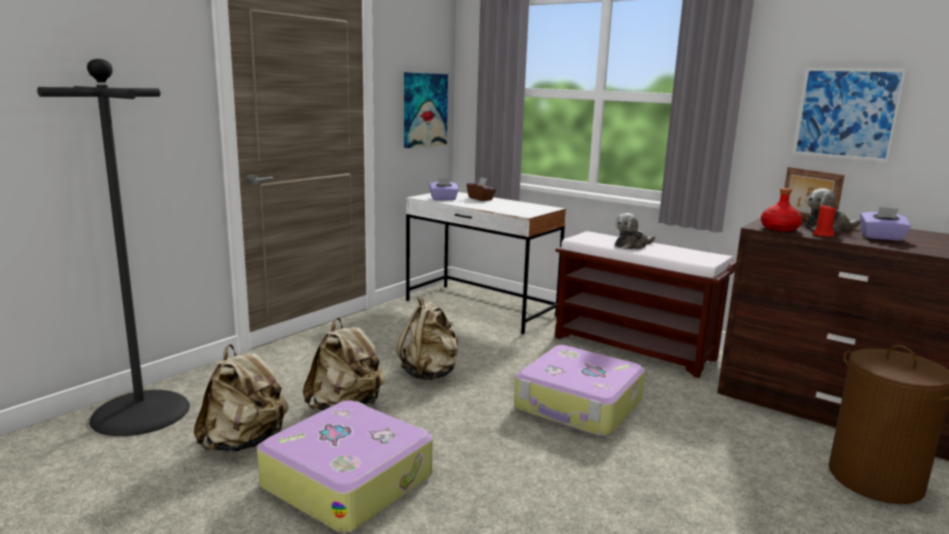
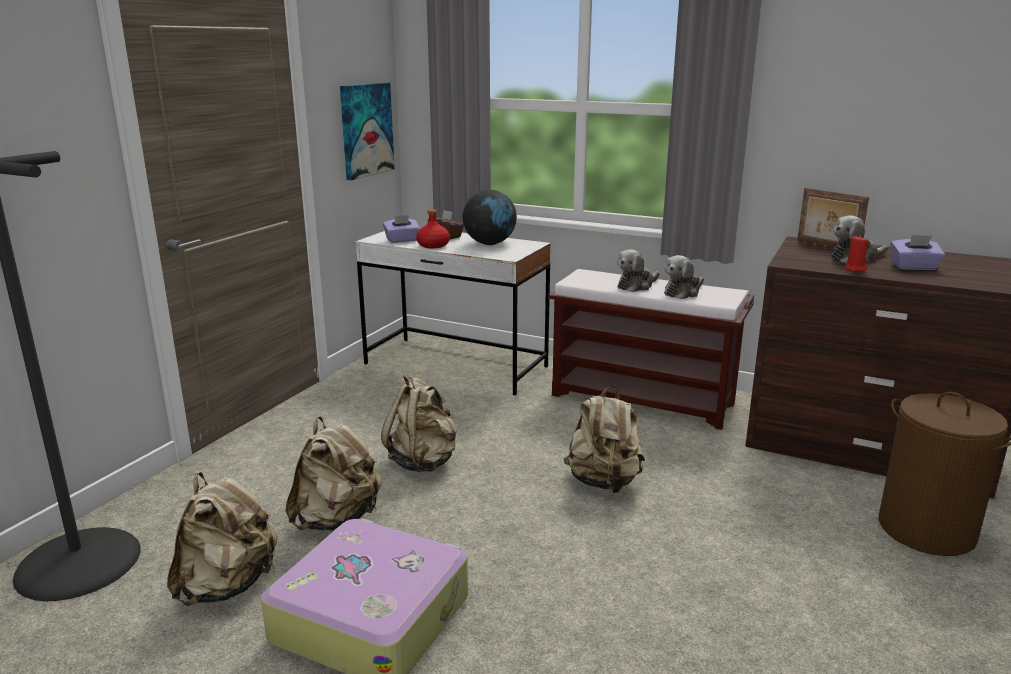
camera: 10 degrees left, 5 degrees up
(514, 205) = (490, 243): none -> globe
(578, 406) = (604, 482): suitcase -> beige backpack
(672, 253) = (683, 292): none -> plush toy
(780, 229) = (808, 264): red bottle -> red bottle (433, 245)
(846, 113) = (866, 126): picture -> none

